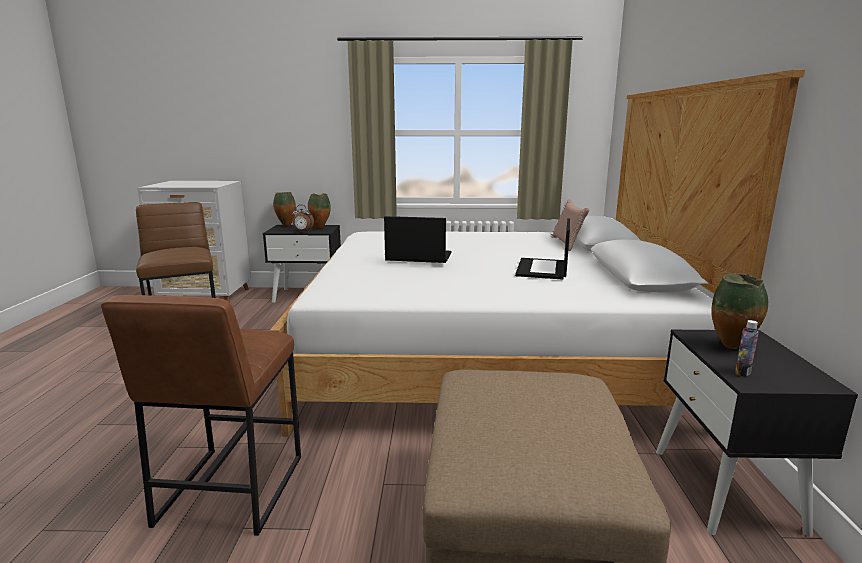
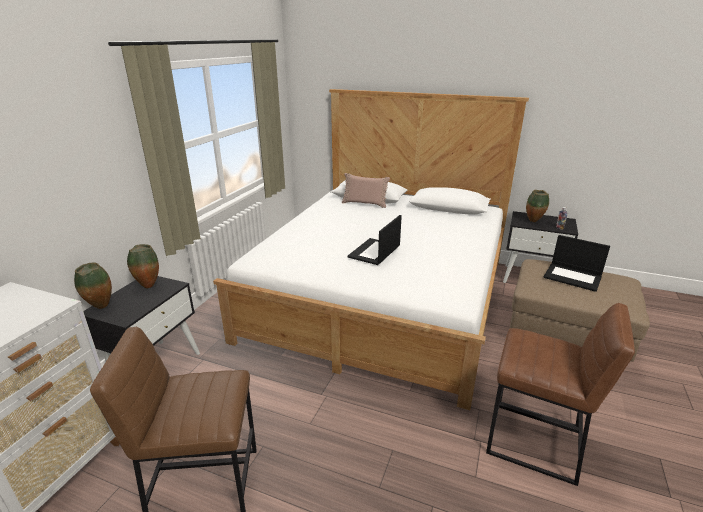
camera: 70 degrees left, 10 degrees up
(303, 231) = (157, 298): alarm clock -> none
(543, 269) = (426, 223): laptop -> laptop (573, 277)

